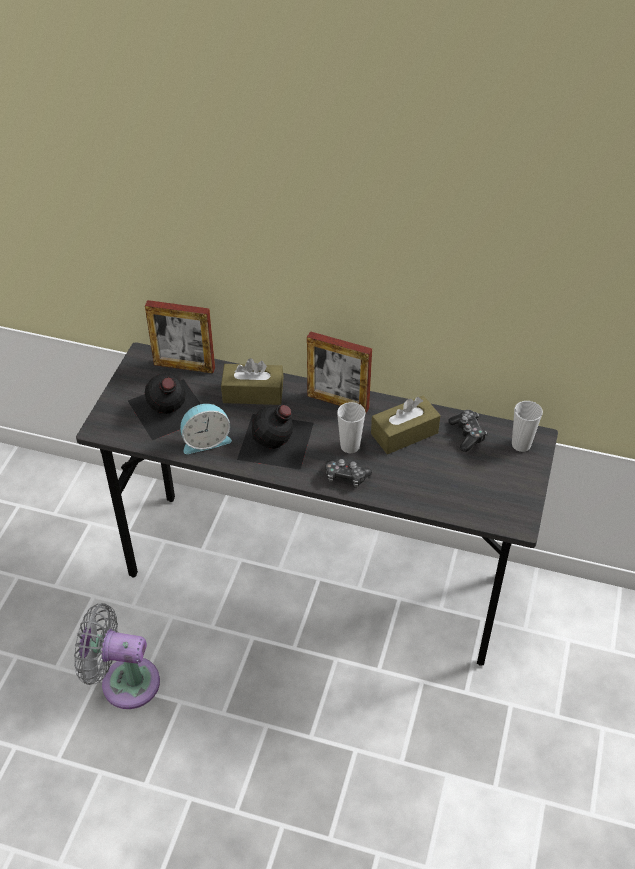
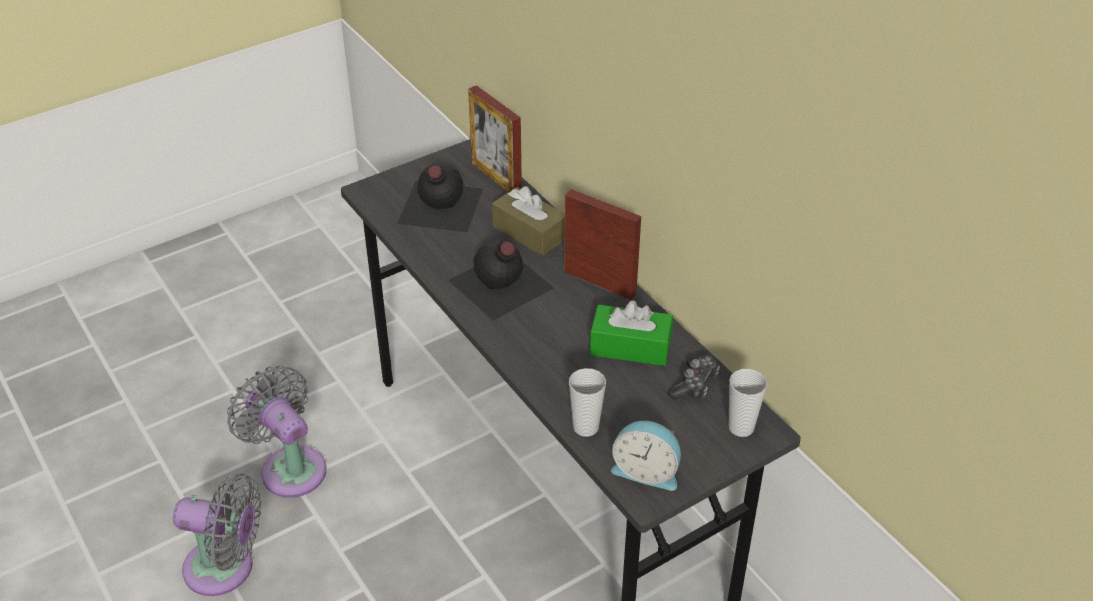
camera: 40 degrees right, 5 degrees down
(155, 785) = (226, 568): none -> grey fan
(205, 440) = (440, 249): alarm clock -> alarm clock (646, 471)
(338, 402) = (599, 283): picture frame -> picture frame turned 150 degrees clockwise
(346, 477) = (526, 352): game controller -> none
(350, 446) = (563, 327): cup -> cup (586, 427)
(404, 433) = (630, 347): brown tissue box -> green tissue box

